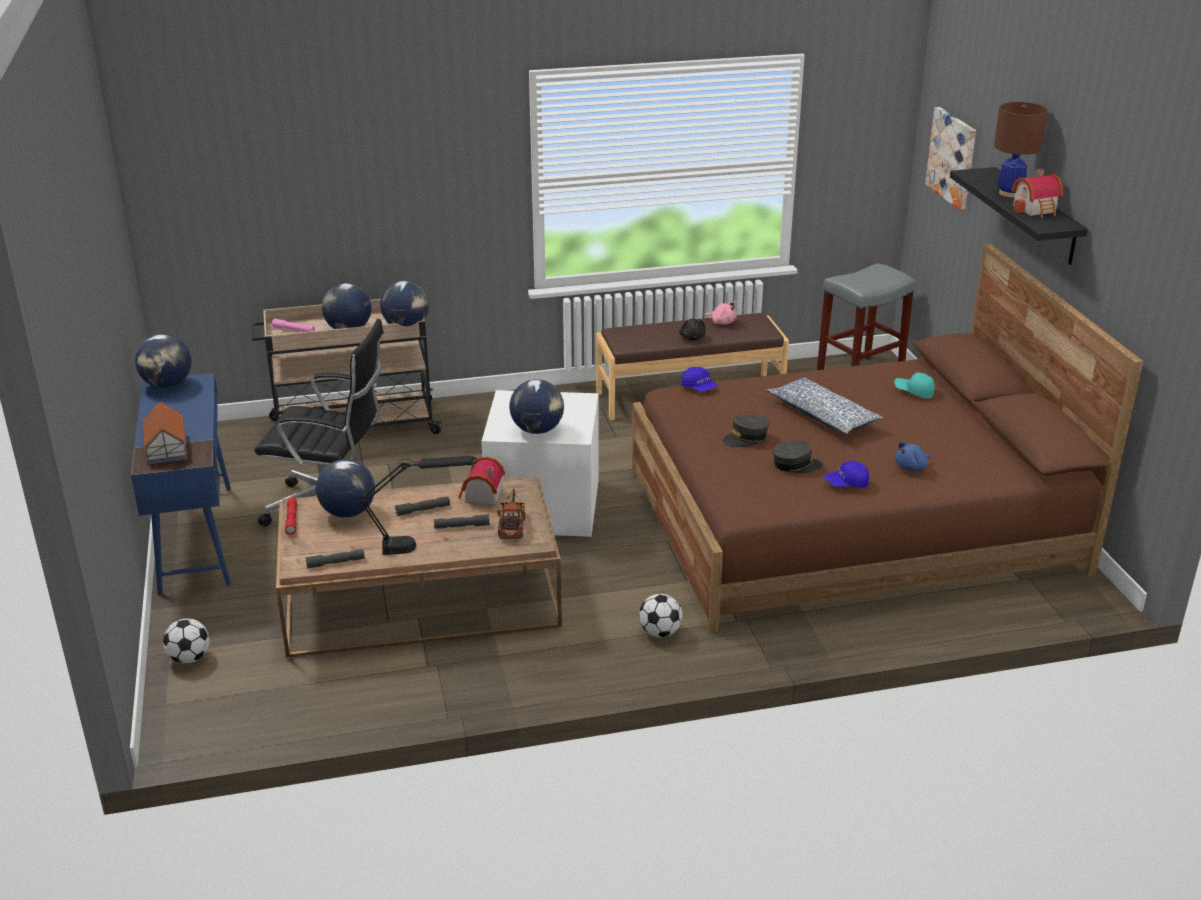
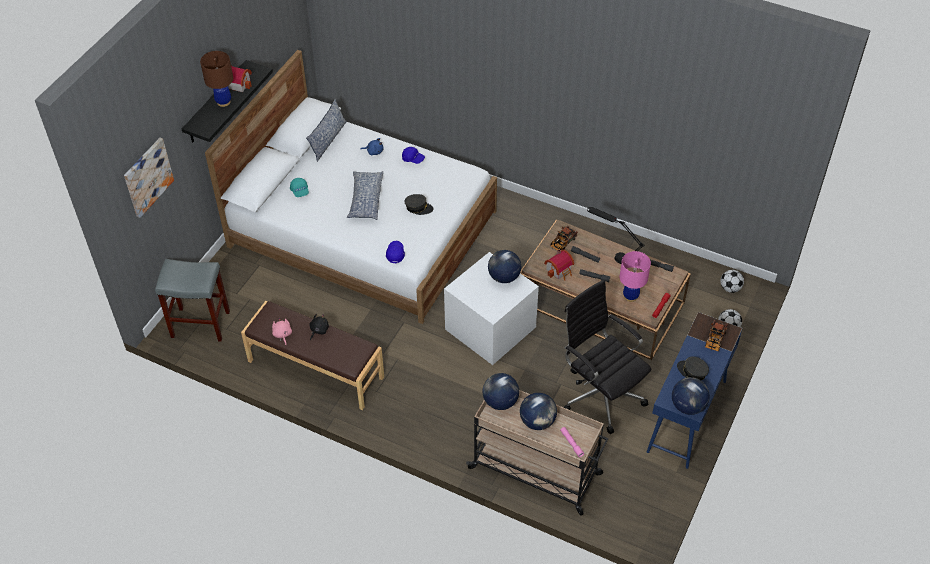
camera: 140 degrees left, 20 degrees up
(167, 447) = (714, 341): toy house -> toy truck
(348, 512) = (630, 296): globe -> pink table lamp
(660, 632) = (516, 223): football -> football (730, 288)
(796, 465) = (418, 180): grey cap -> grey cap (692, 371)
(852, 522) = (362, 228): brown bed -> white bed
(992, 452) = (328, 140): none -> pillow

